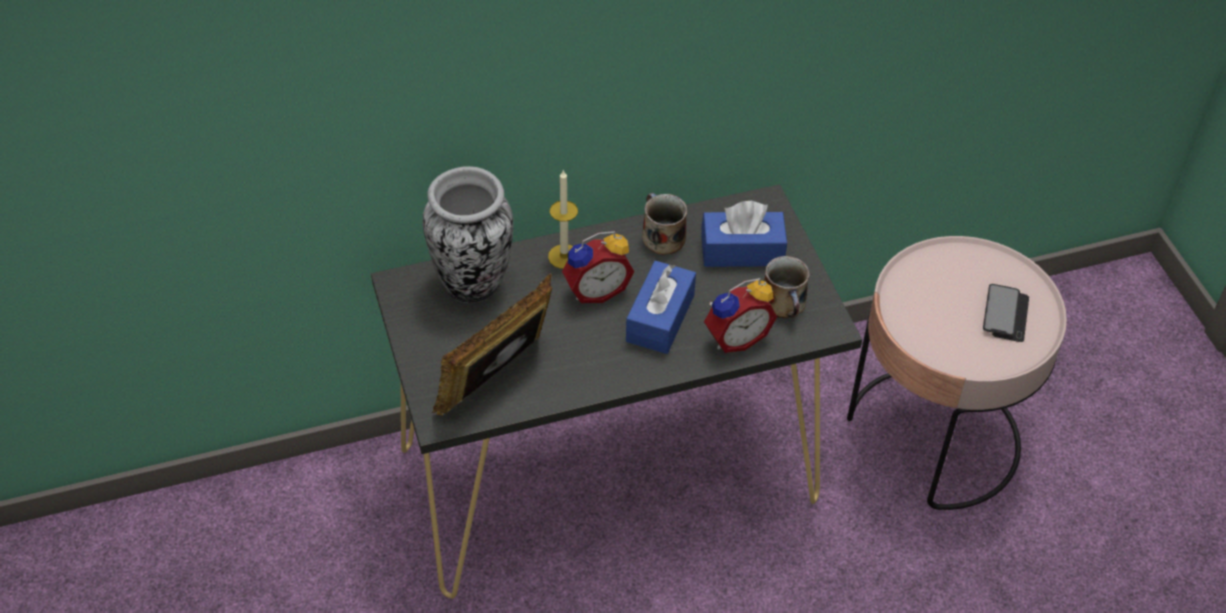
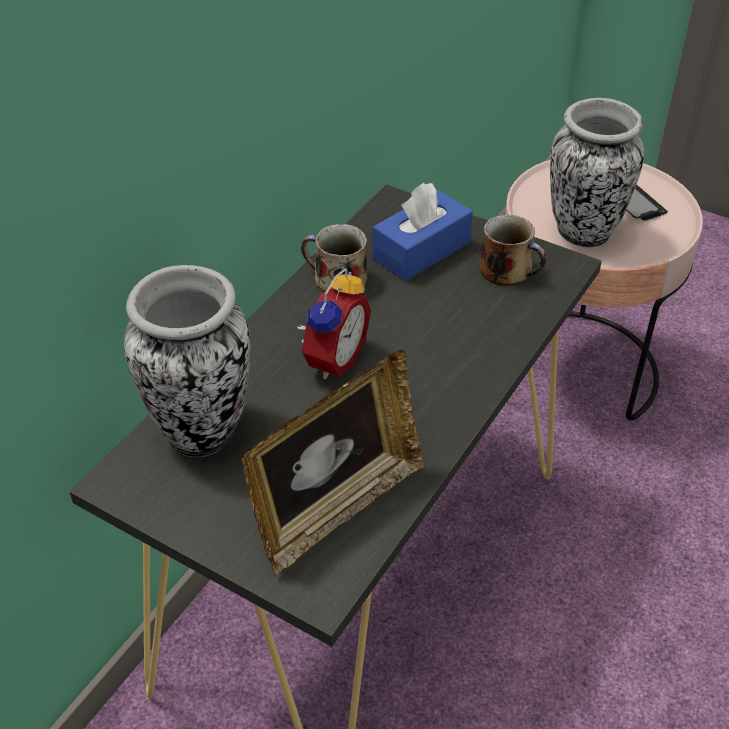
camera: 40 degrees left, 5 degrees down
(497, 381) = (336, 508): picture frame -> picture frame turned 135 degrees counterclockwise
(564, 256) = (266, 349): candle -> none
(660, 318) = (421, 347): blue tissue box -> none
(735, 337) = (504, 321): alarm clock -> none
(930, 314) = (583, 232): none -> vase

